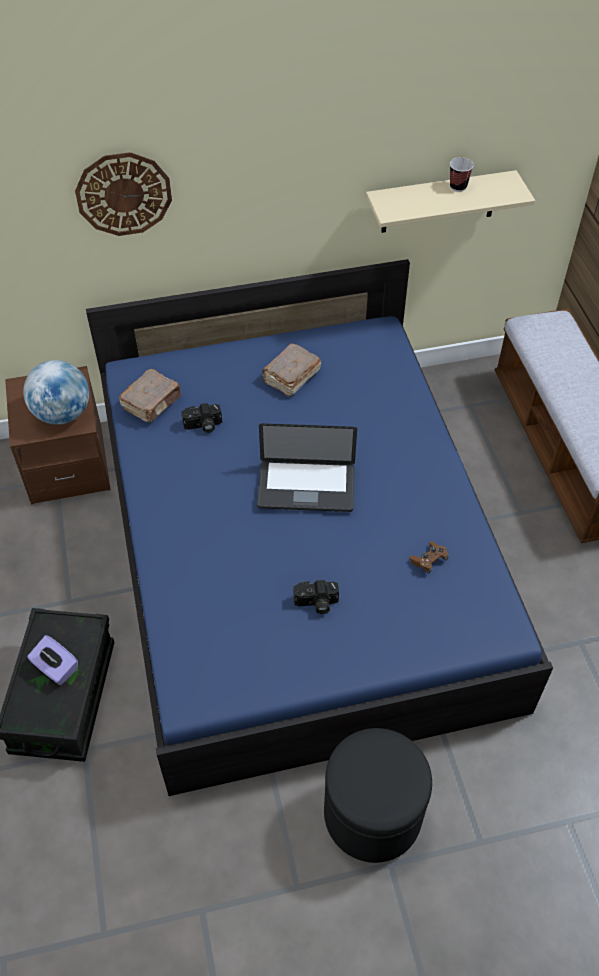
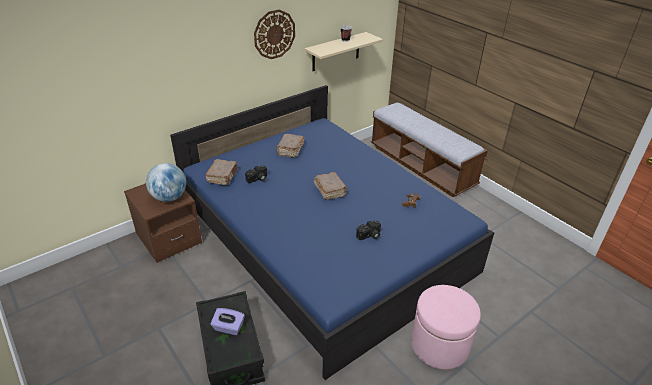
camera: 25 degrees left, 15 degrees down
(124, 194) = (188, 58): wall clock -> wall clock (274, 34)
(306, 487) = (330, 190): laptop -> brown book
(372, 813) = (439, 345): black ottoman -> pink ottoman

